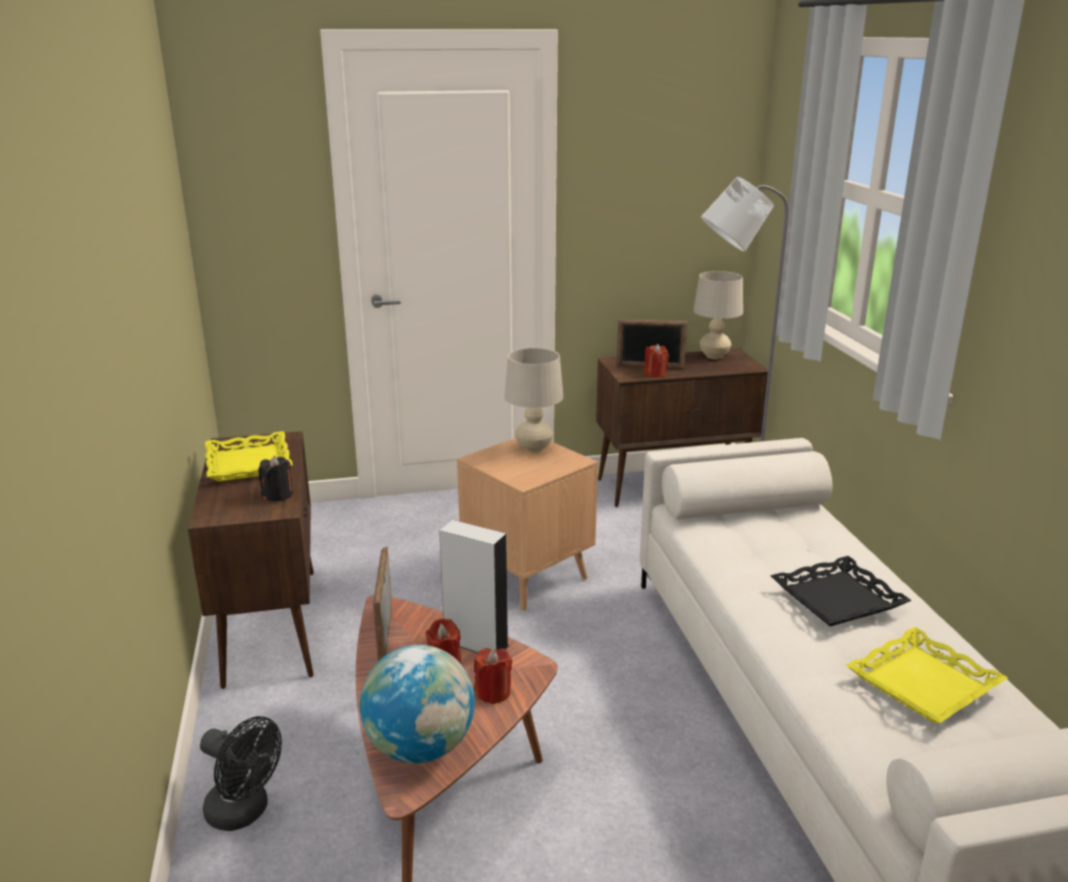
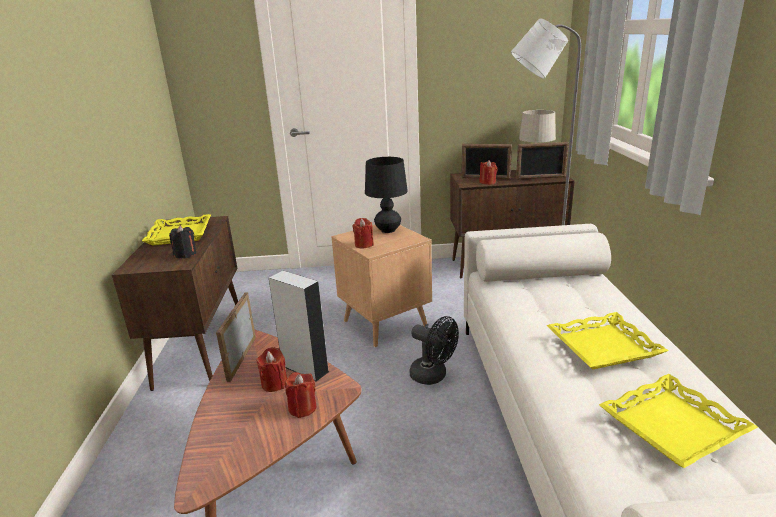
camera: 10 degrees right, 0 degrees up
(245, 812) = (126, 485): black fan -> black fan (433, 376)
(420, 747) = (227, 451): globe -> none
(509, 471) = (364, 245): none -> red candle
(533, 448) = (388, 230): beige table lamp -> black table lamp
(725, 367) = (540, 178): none -> picture frame
(838, 599) = (603, 347): black tray -> yellow tray

